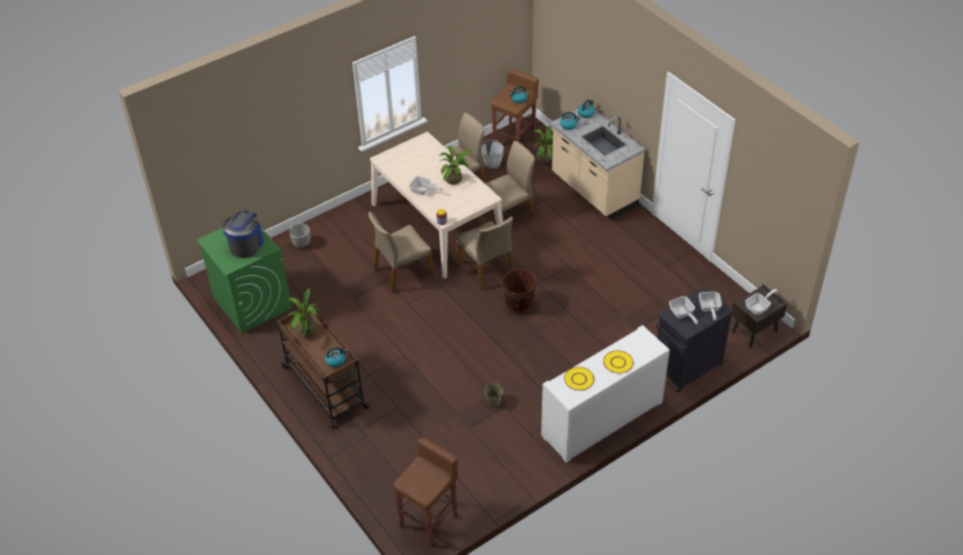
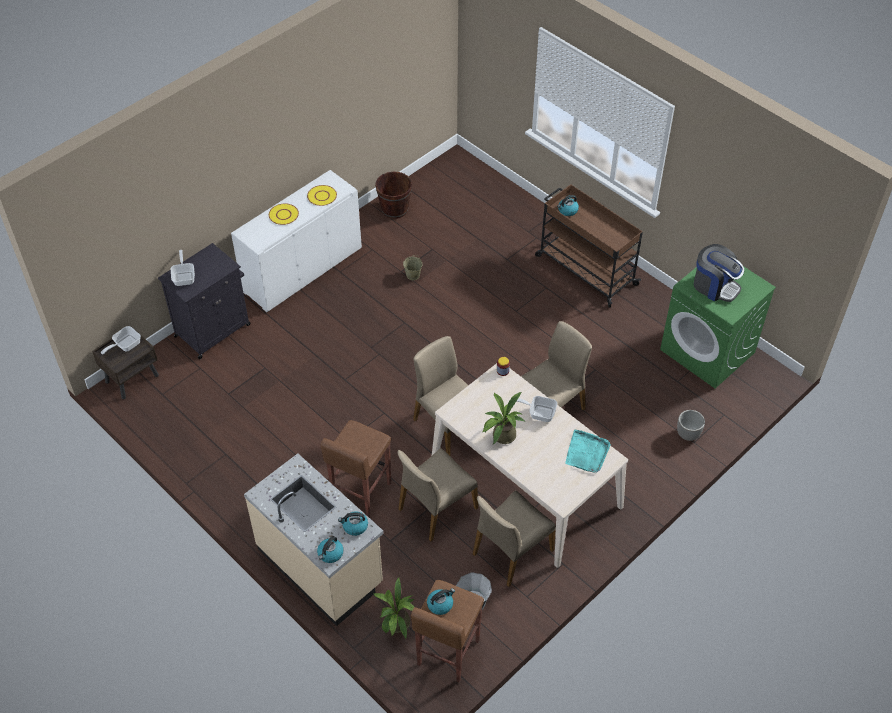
camera: 170 degrees right, 5 degrees up
(246, 244) = (715, 286): coffee machine -> coffee machine turned 60 degrees counterclockwise
(306, 331) = (610, 235): potted plant -> none
(397, 164) = (587, 453): none -> turquoise tray
(430, 521) = (450, 173): brown stool -> brown stool (360, 492)
(519, 304) = (402, 382): brown bucket -> brown bucket (394, 209)
(682, 314) = (214, 268): frying pan -> none

